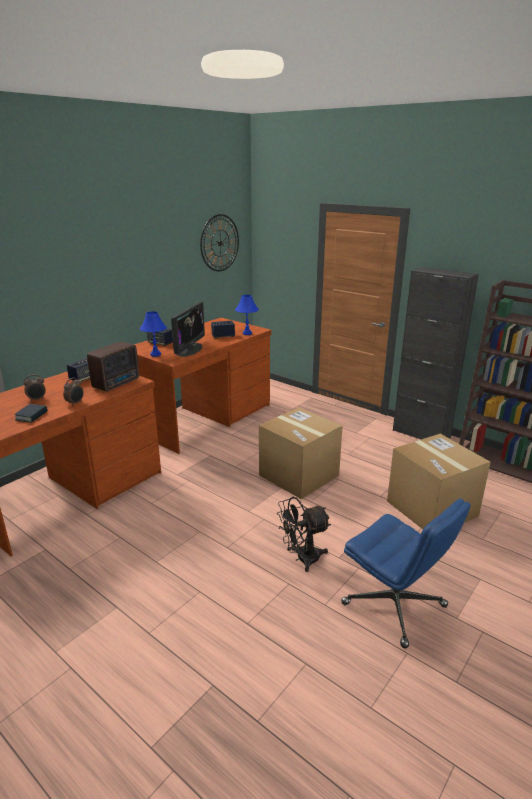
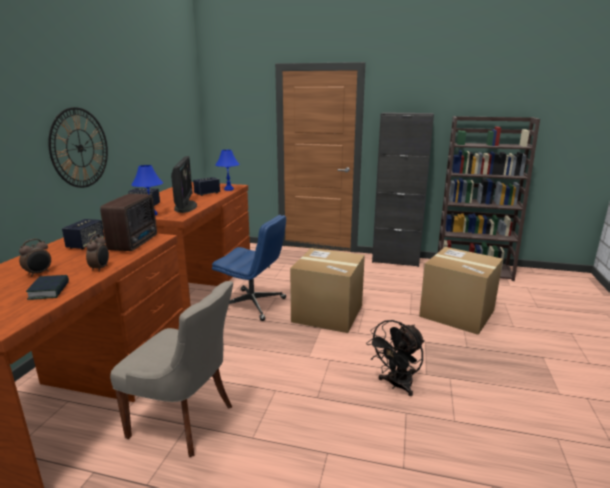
camera: 25 degrees left, 5 degrees down
(120, 533) = (184, 420): none -> grey chair
(220, 243) = (178, 105): wall clock -> wall clock (80, 148)
(395, 605) = (508, 400): blue office chair -> blue office chair (253, 305)

